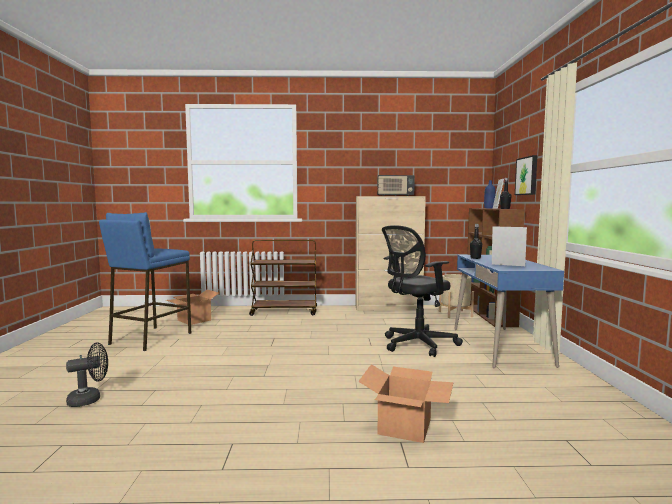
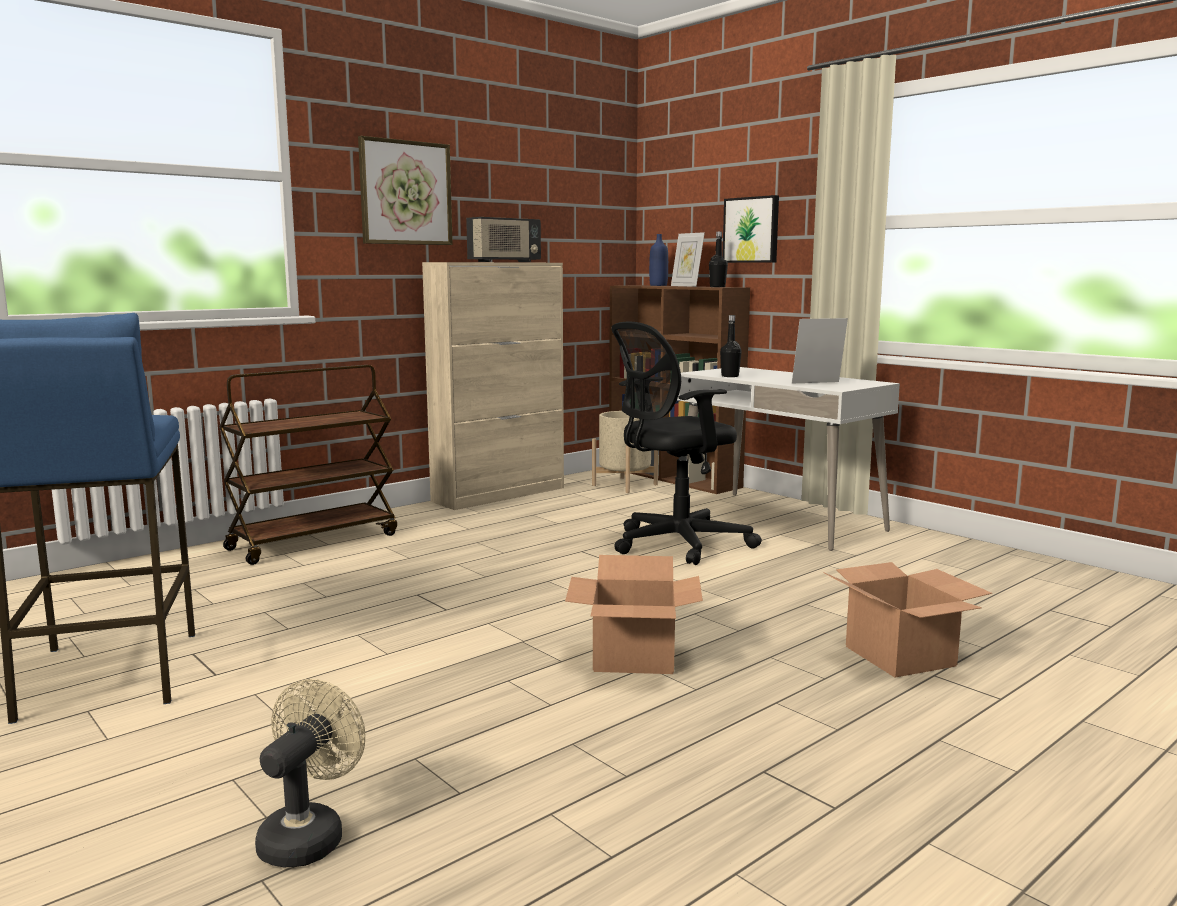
camera: 40 degrees left, 5 degrees up
(90, 399) = (308, 835): black fan -> beige fan
(194, 320) = (126, 606): cardboard box -> cardboard box (635, 656)
(350, 166) = (405, 193): none -> picture
(416, 345) = (674, 544): black office chair -> black office chair turned 45 degrees clockwise
(500, 346) = (778, 520): blue desk -> white desk

